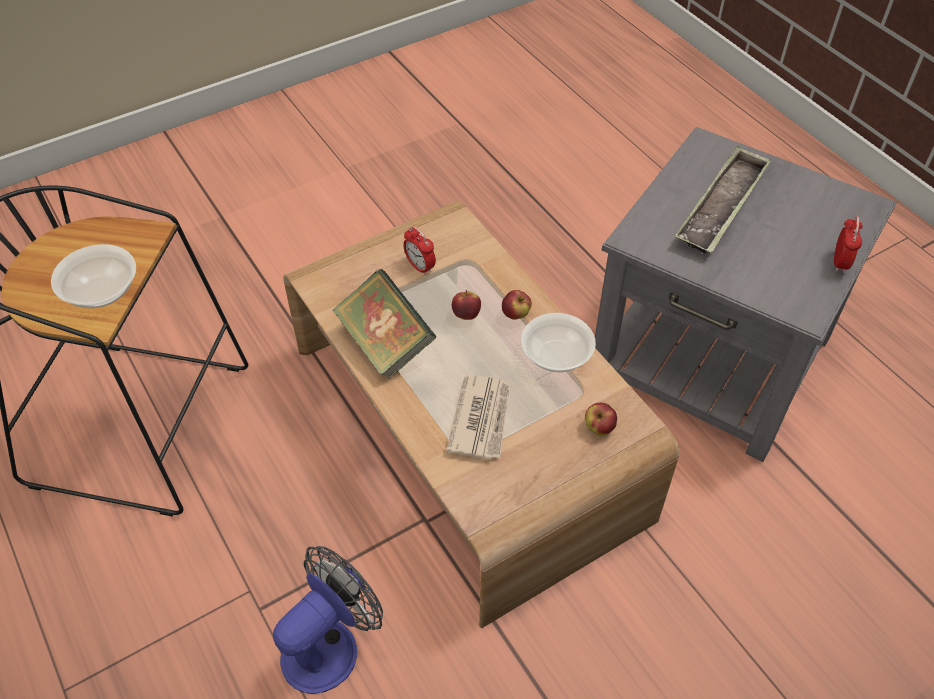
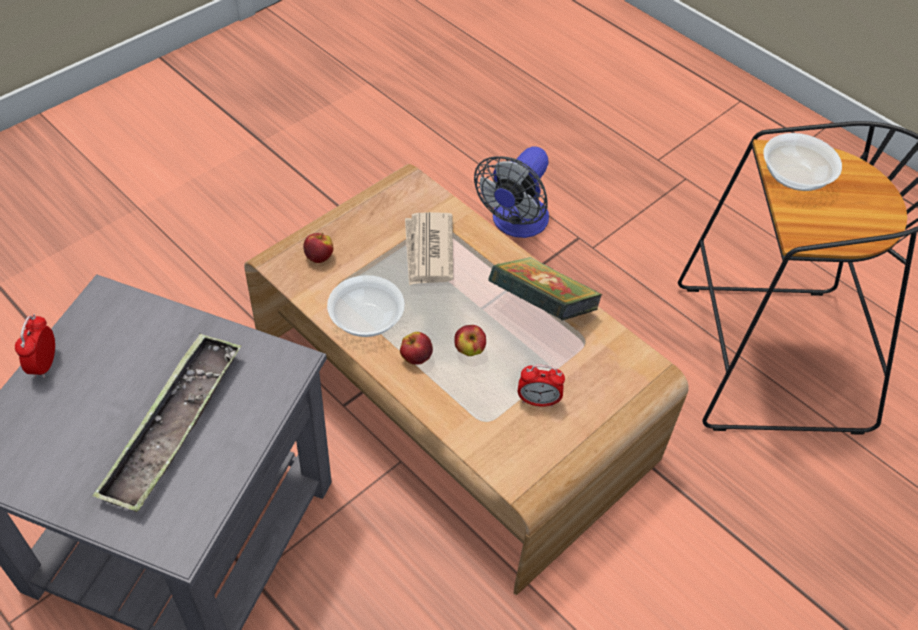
camera: 165 degrees right, 0 degrees up
(420, 267) = (538, 401): alarm clock -> alarm clock turned 150 degrees clockwise

